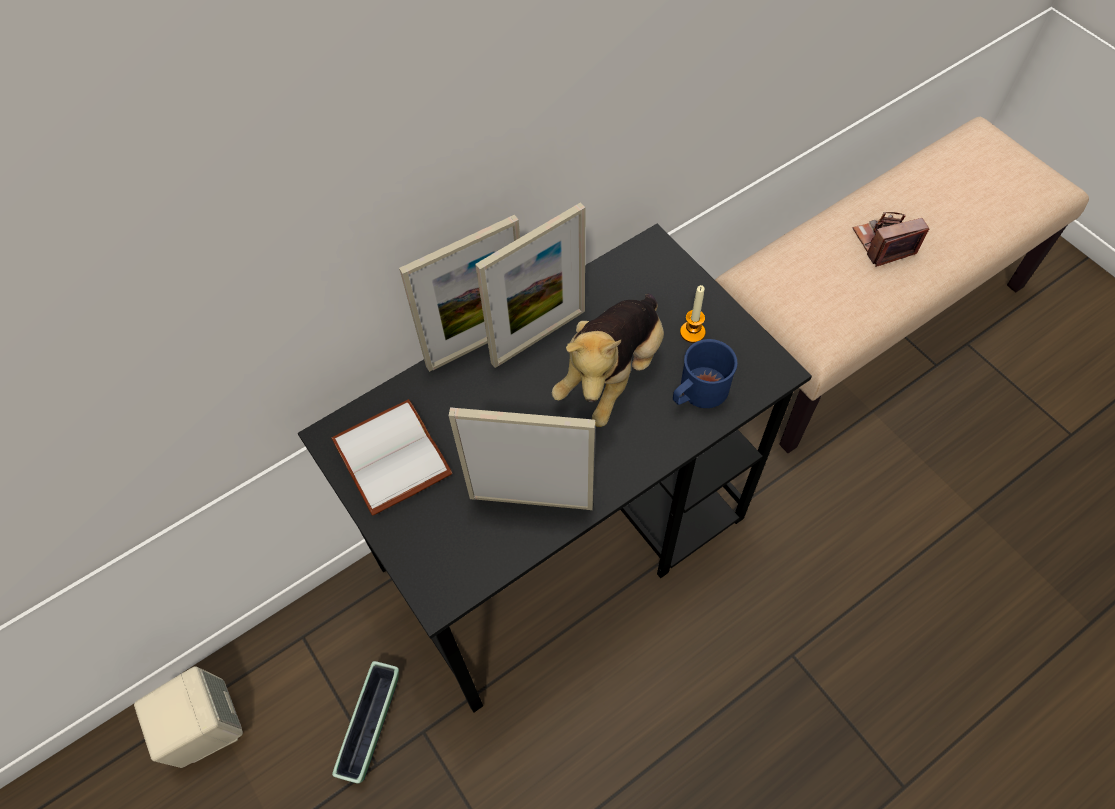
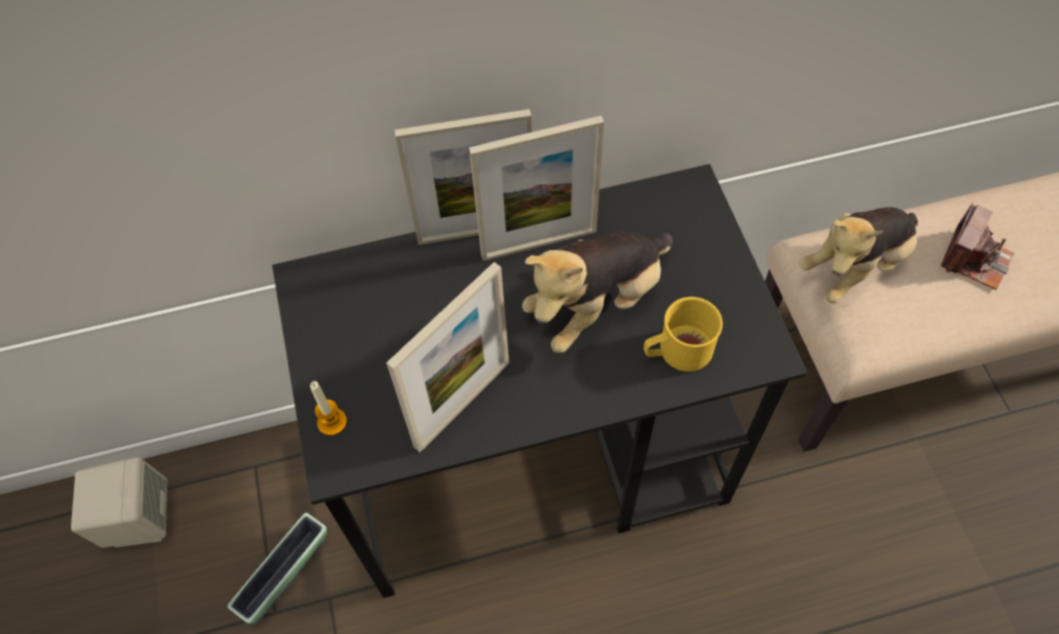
camera: 20 degrees right, 0 degrees up
(395, 457) = (351, 318): white book -> none
(531, 501) = (462, 404): picture frame -> picture frame turned 105 degrees clockwise
(692, 332) = (698, 287): candle -> candle (332, 422)
(698, 392) = (677, 351): blue mug -> yellow mug
(792, 278) = (855, 266): none -> plush toy
(883, 243) = (974, 259): camera -> camera turned 120 degrees clockwise

